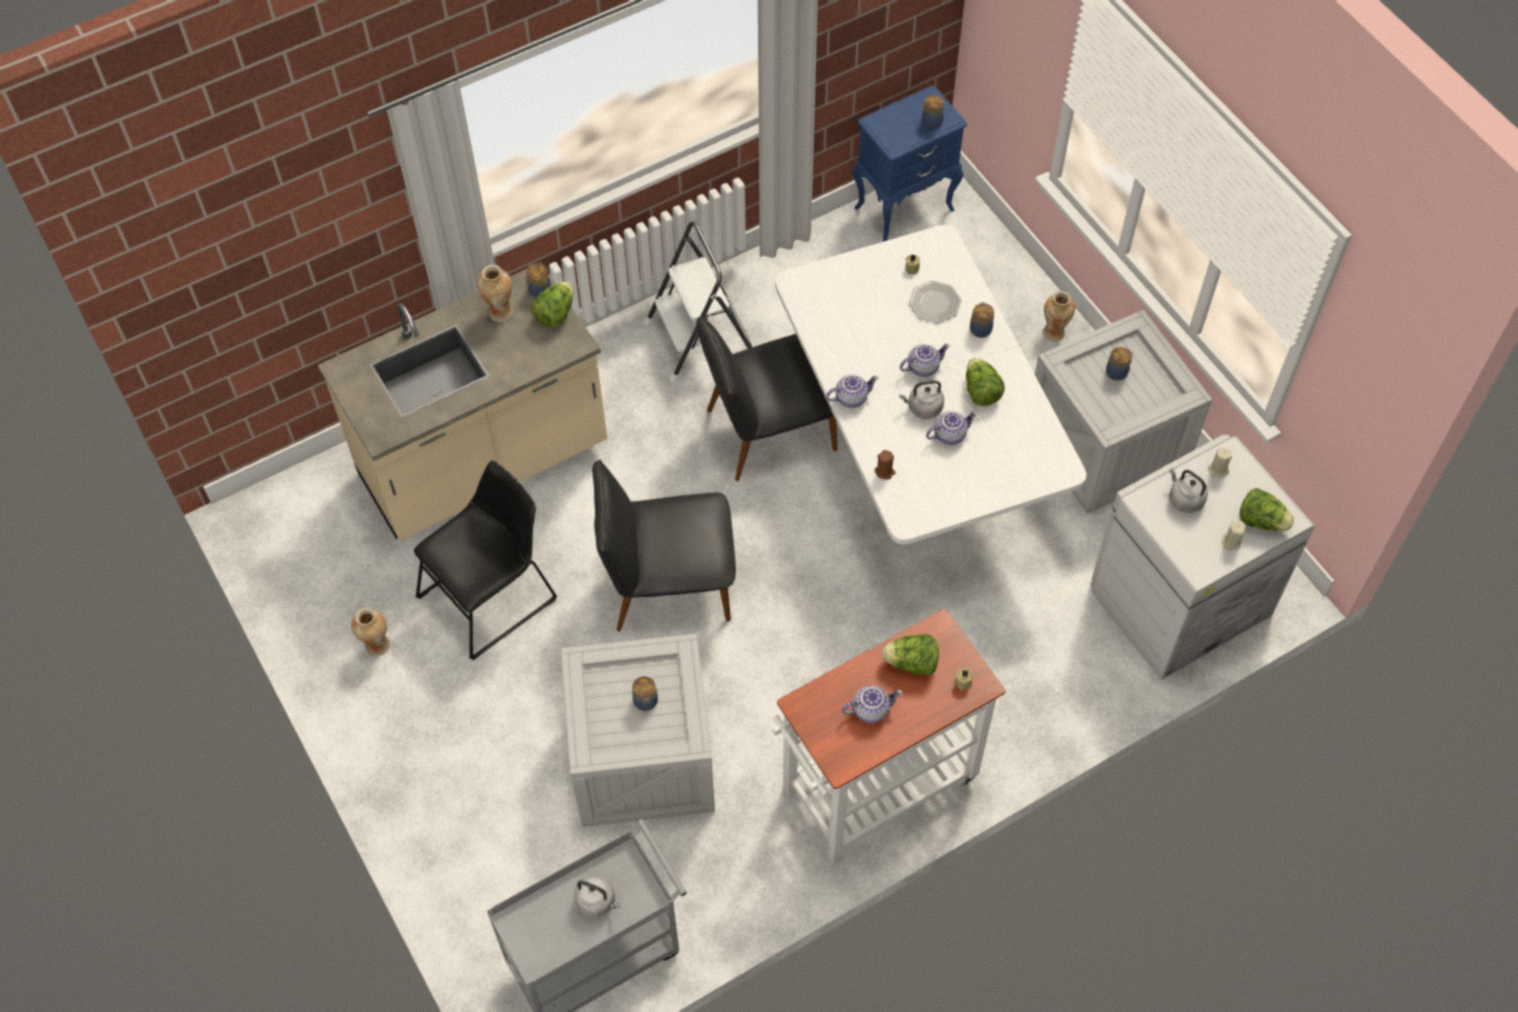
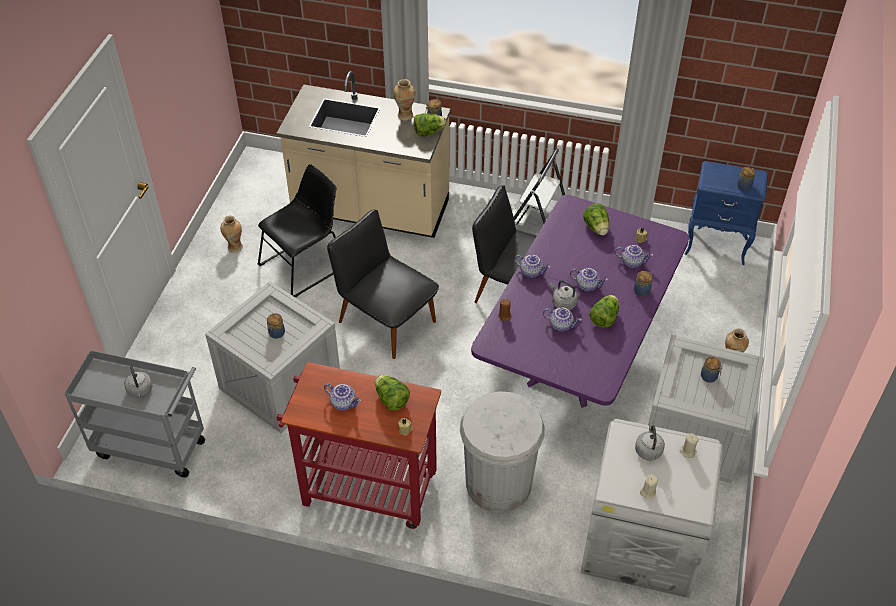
camera: 45 degrees right, 10 degrees down
(492, 595) = (306, 264): black chair -> black chair turned 45 degrees counterclockwise
(876, 787) = (367, 490): white cart -> red cart
(914, 463) = (574, 362): white dining table -> purple dining table
(934, 303) = (632, 262): plate -> teapot
(992, 661) = (498, 484): none -> white trash can
(1261, 521) = (681, 497): lettuce -> lettuce (596, 228)

